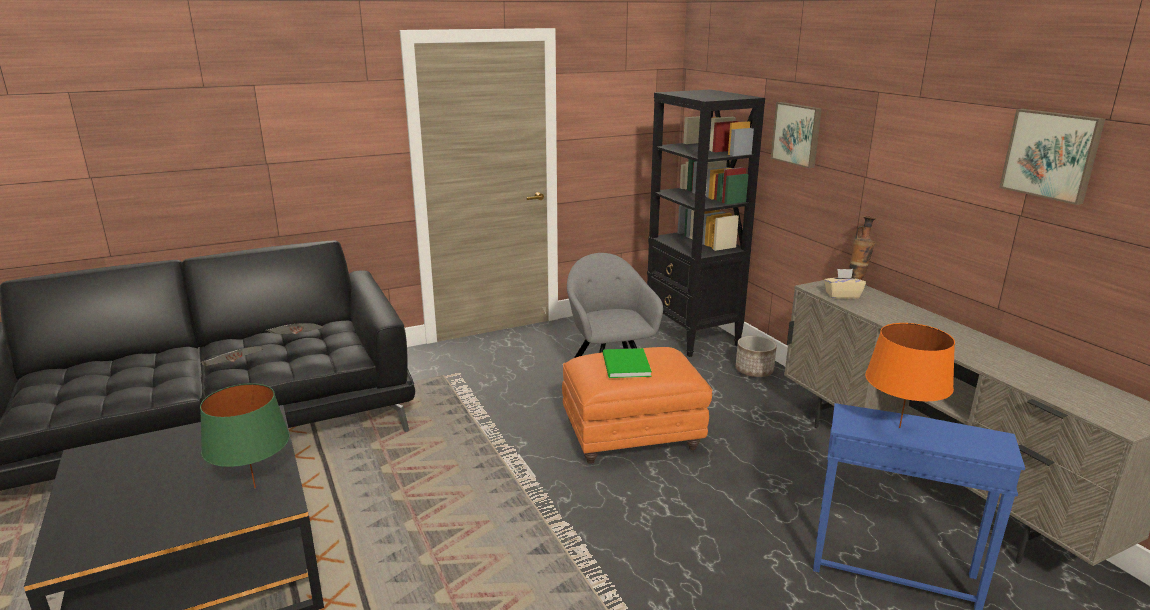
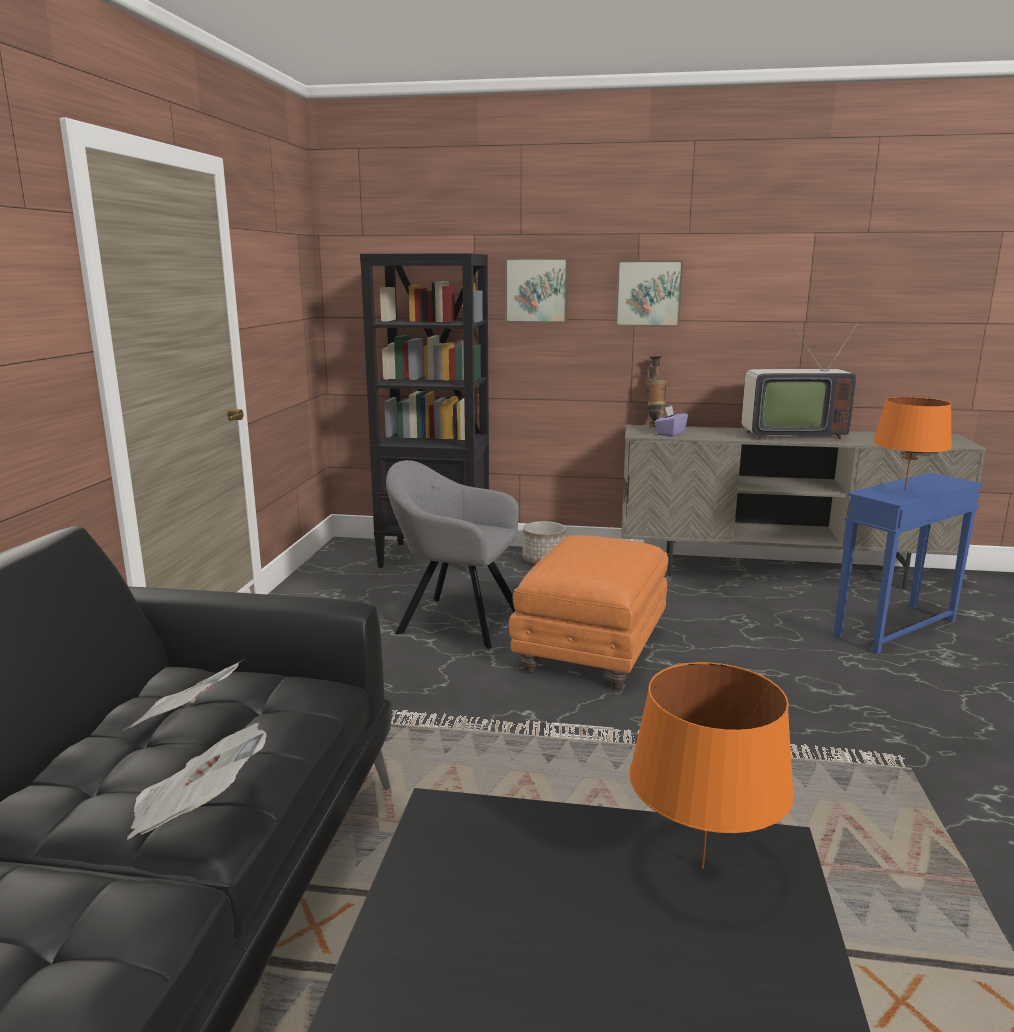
camera: 55 degrees left, 5 degrees down
(255, 487) = (702, 867): green table lamp -> orange table lamp
(625, 366) = (601, 556): green book -> none
(842, 295) = (670, 433): beige tissue box -> purple tissue box
(953, 336) = (789, 434): none -> television
(1052, 155) = (828, 265): picture -> picture (648, 293)

